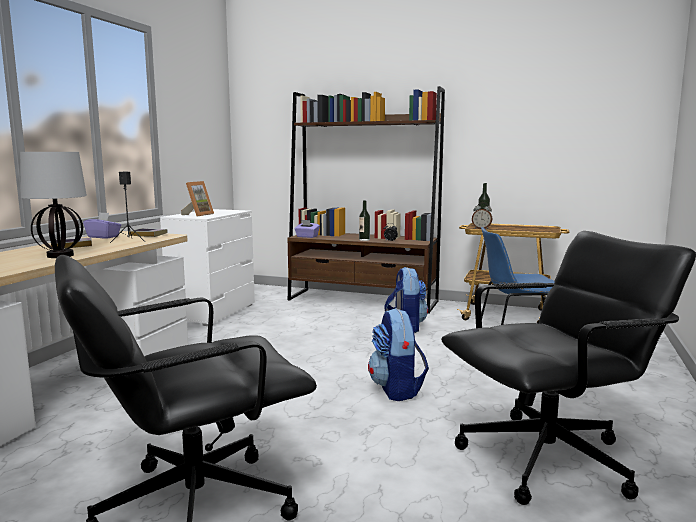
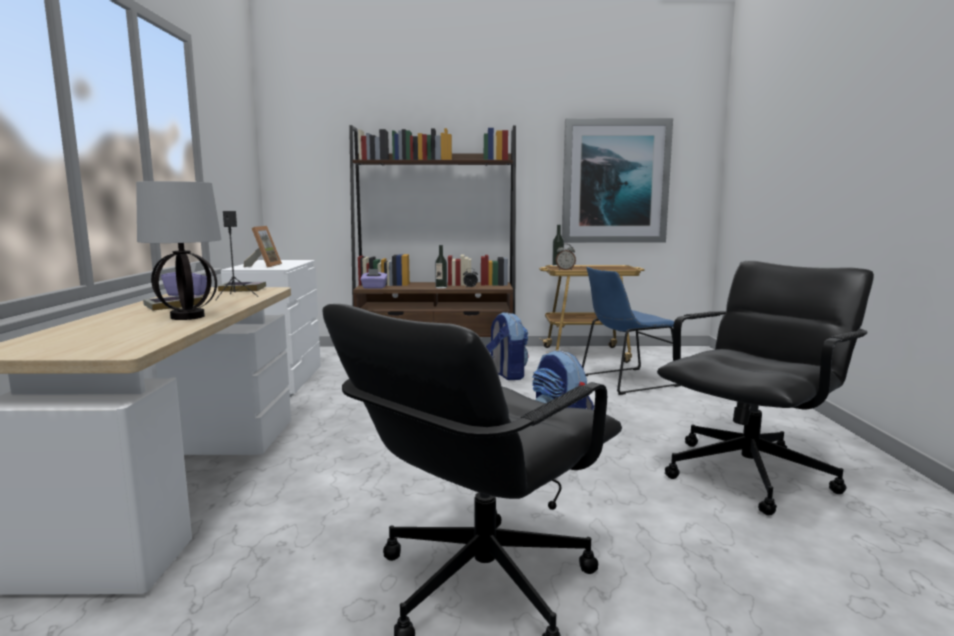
camera: 20 degrees left, 0 degrees up
(550, 139) = (614, 181): none -> picture

